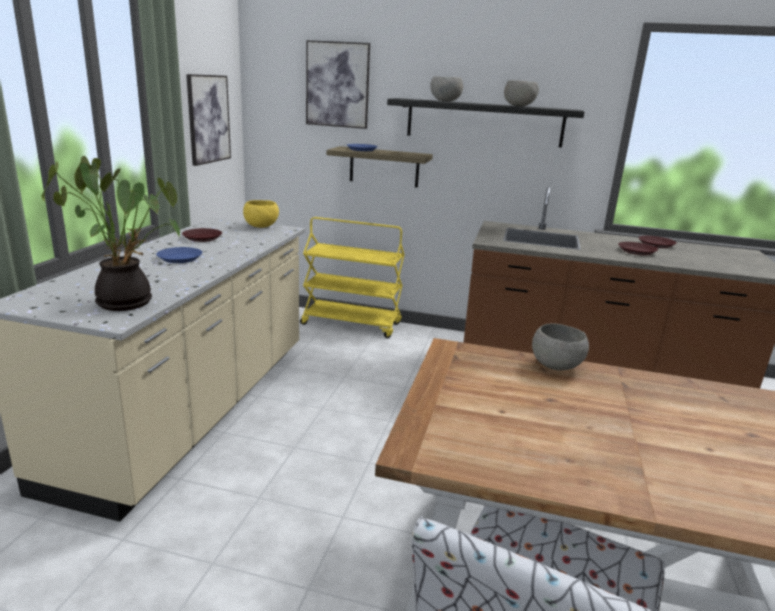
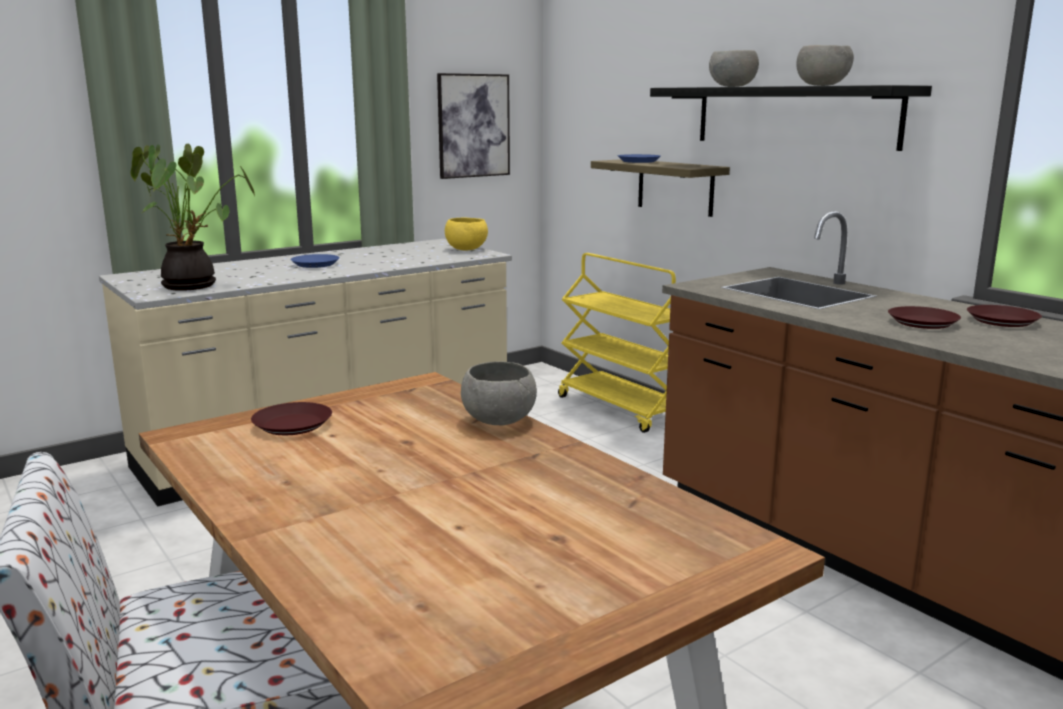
camera: 40 degrees right, 5 degrees down
(203, 238) = (381, 252): brown plate -> brown plate (293, 425)
(337, 85) = (629, 76): picture -> none

